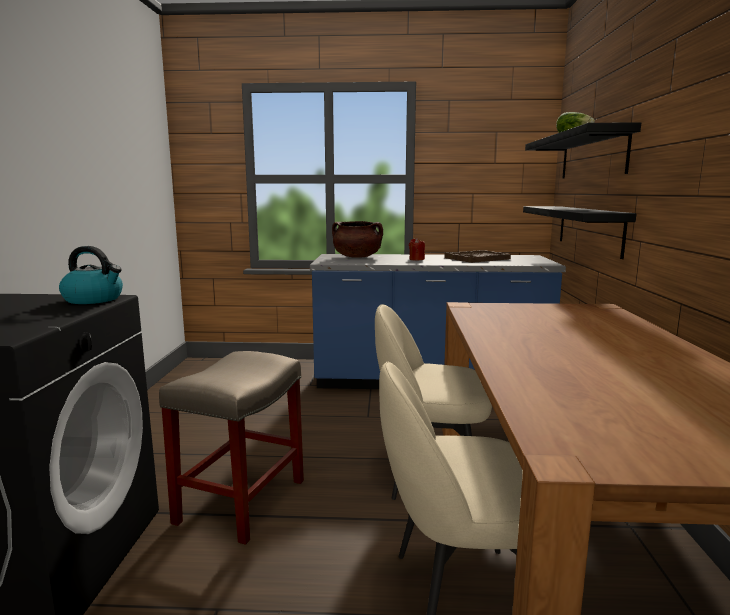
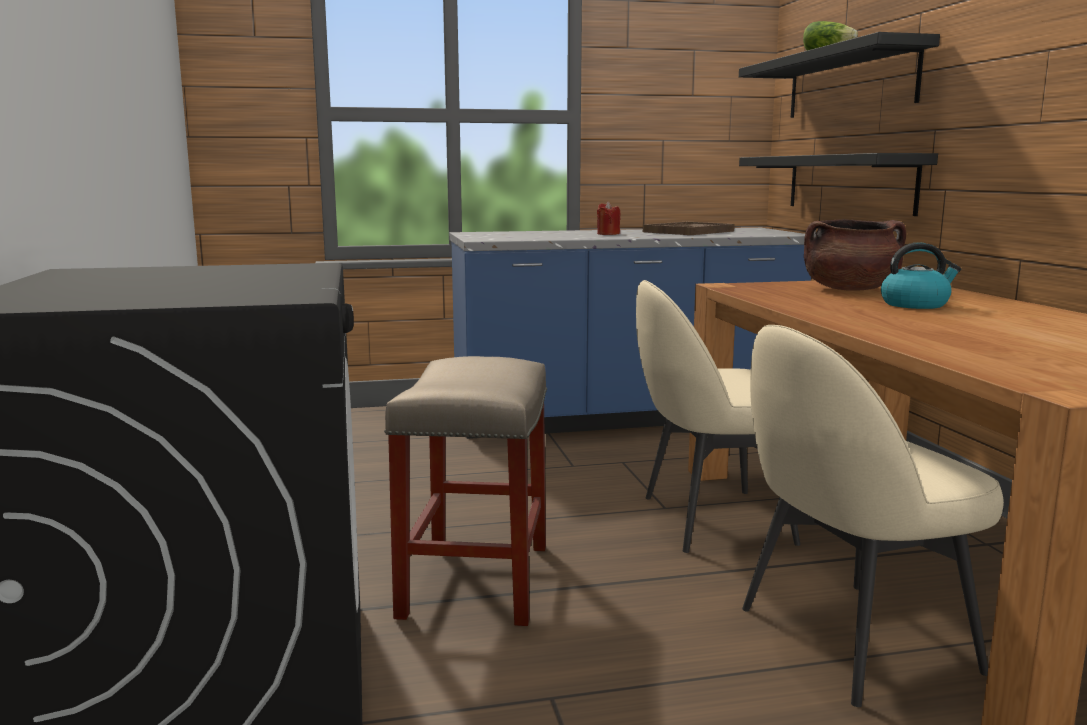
camera: 15 degrees left, 0 degrees up
(94, 299) = (293, 267): kettle -> kettle (915, 304)
(357, 257) = (515, 234): brown cooking pot -> brown cooking pot (850, 289)

